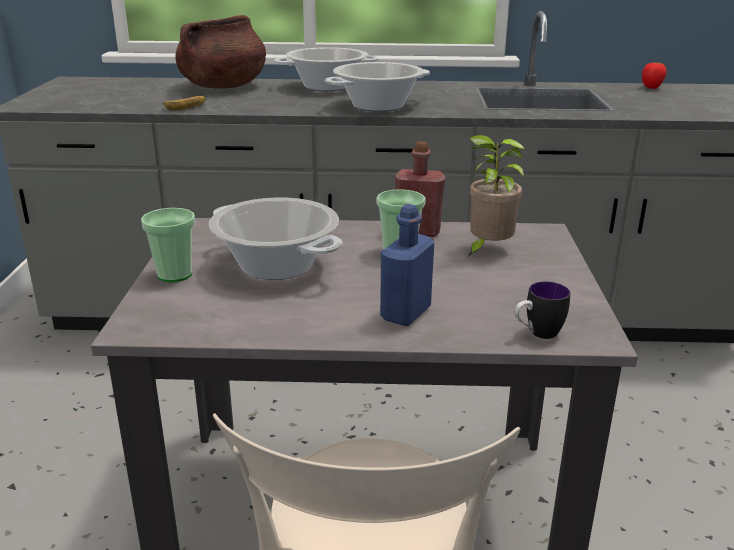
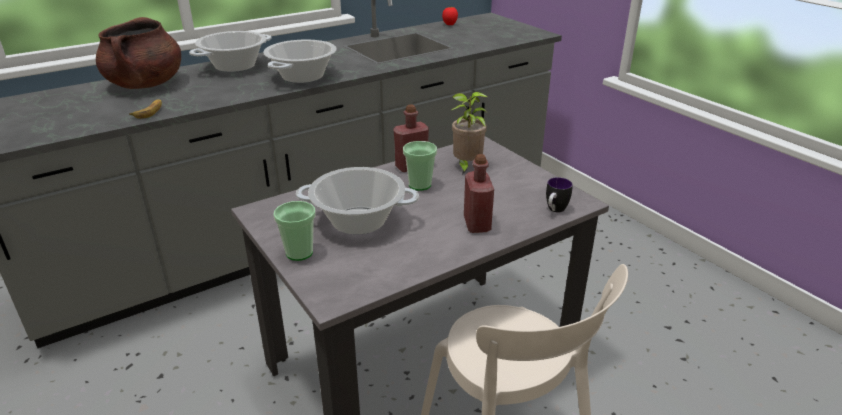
camera: 35 degrees left, 5 degrees up
(405, 313) = (477, 224): blue bottle -> red bottle

